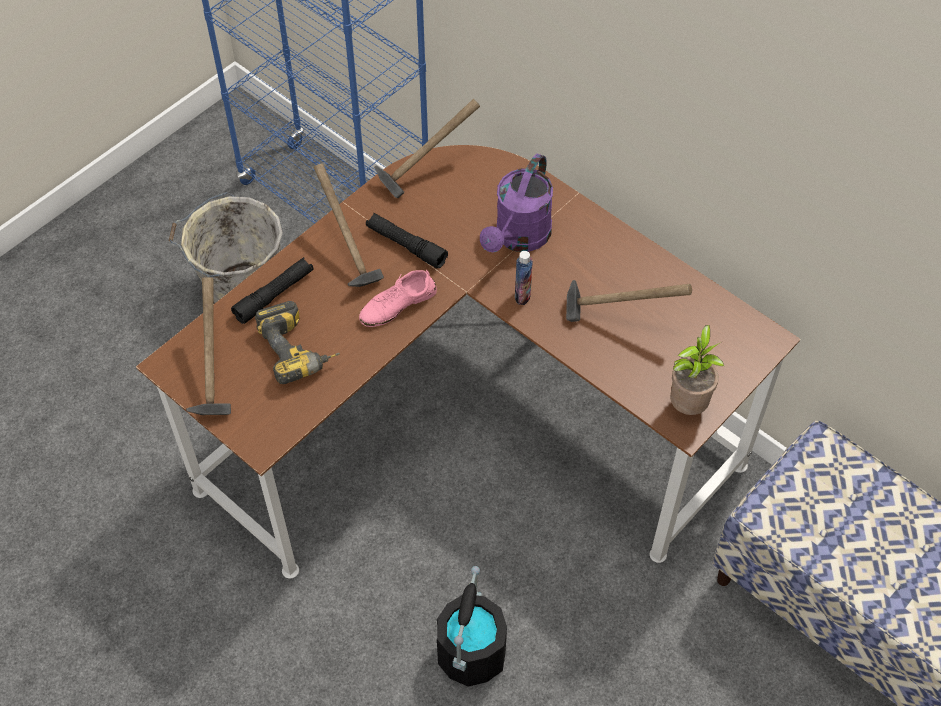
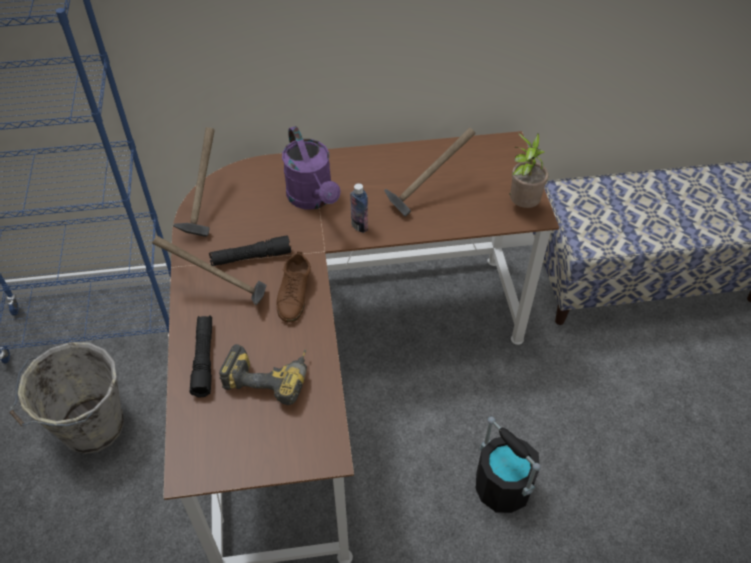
camera: 50 degrees left, 5 degrees down
(214, 376) = (233, 447): hammer -> none
(397, 304) = (294, 293): pink shoe -> brown shoe

